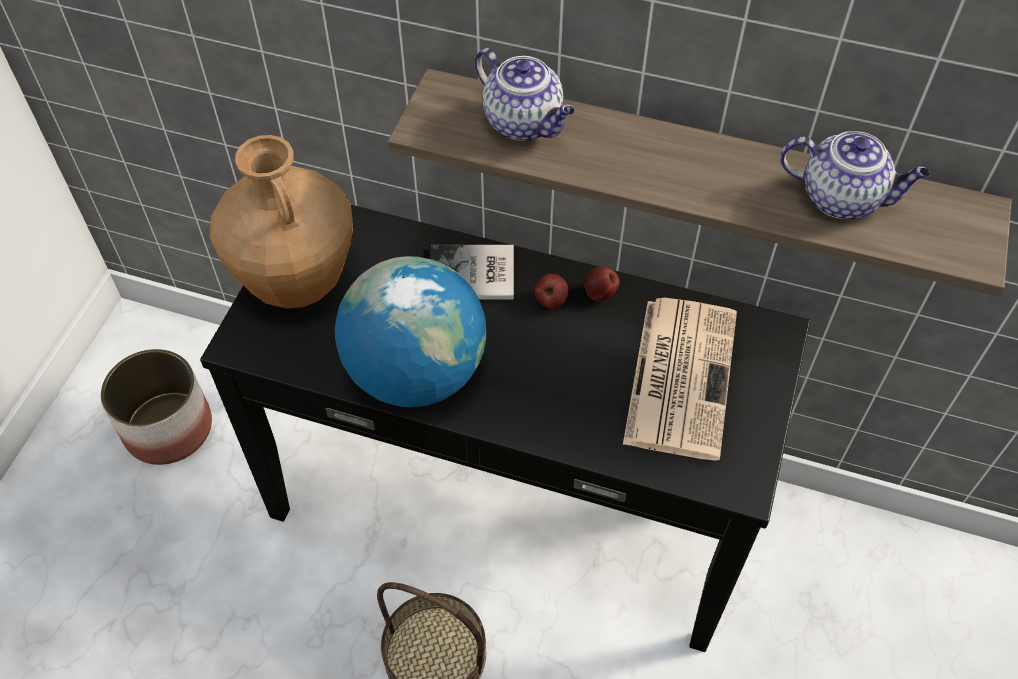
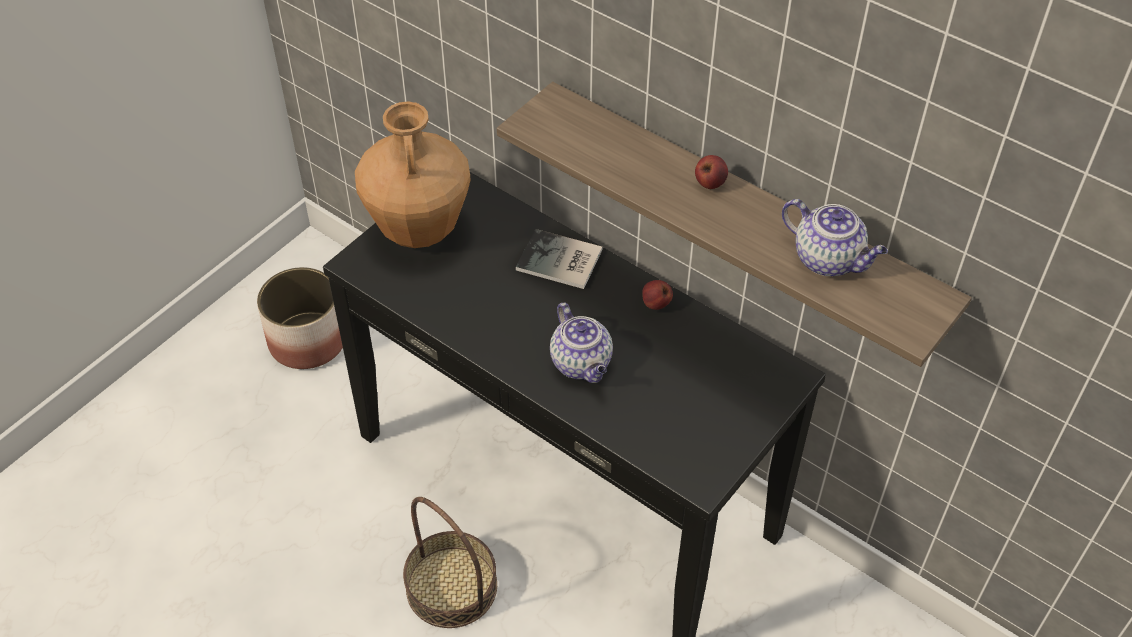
camera: 20 degrees right, 5 degrees down
(416, 372) = (481, 321): globe -> none
(525, 123) = (606, 140): teapot -> teapot (582, 364)
(550, 301) = (613, 298): apple -> apple (709, 183)
(680, 375) = (692, 384): newspaper -> none

